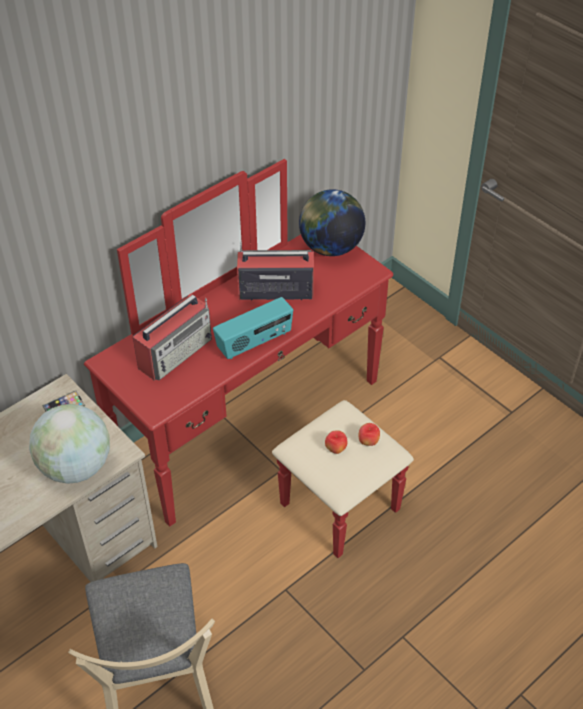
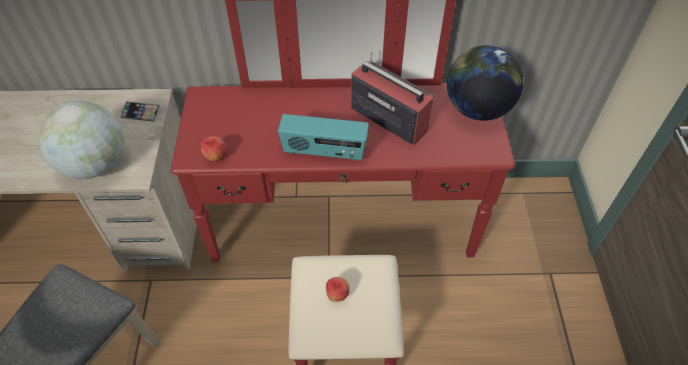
camera: 40 degrees right, 5 degrees up
(176, 352) = (256, 121): radio -> none
(368, 442) = (371, 309): apple -> apple (215, 157)

